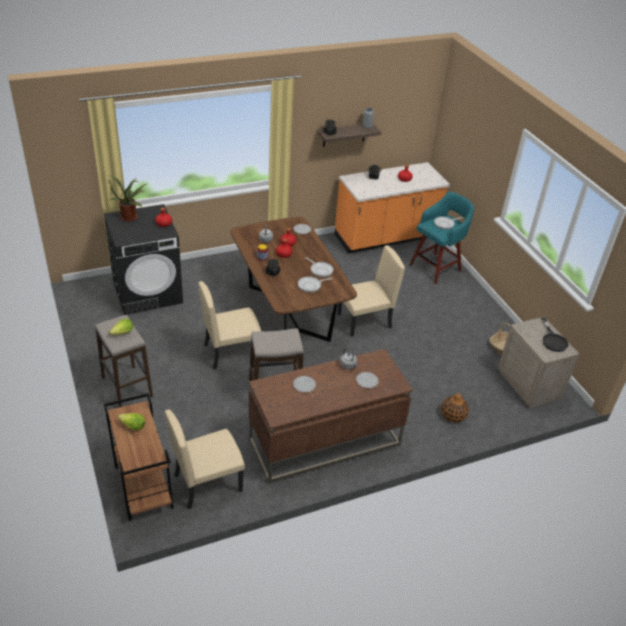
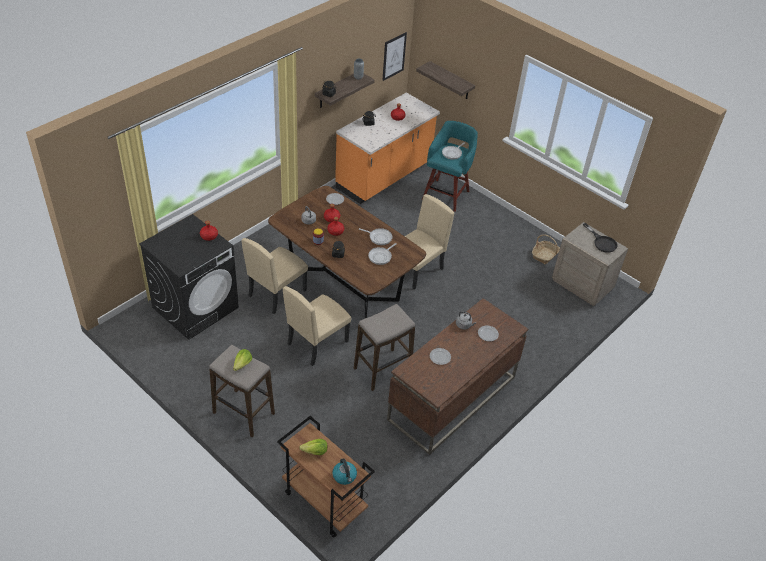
camera: 25 degrees left, 5 degrees up
(130, 217) = (170, 239): potted plant -> none
(143, 457) = (344, 476): none -> kettle
(207, 482) = (377, 475): beige chair -> beige chair (277, 293)
(416, 120) = (394, 56): none -> picture
(453, 415) = (539, 334): vase -> none
(463, 153) = (451, 81): none -> shelf

